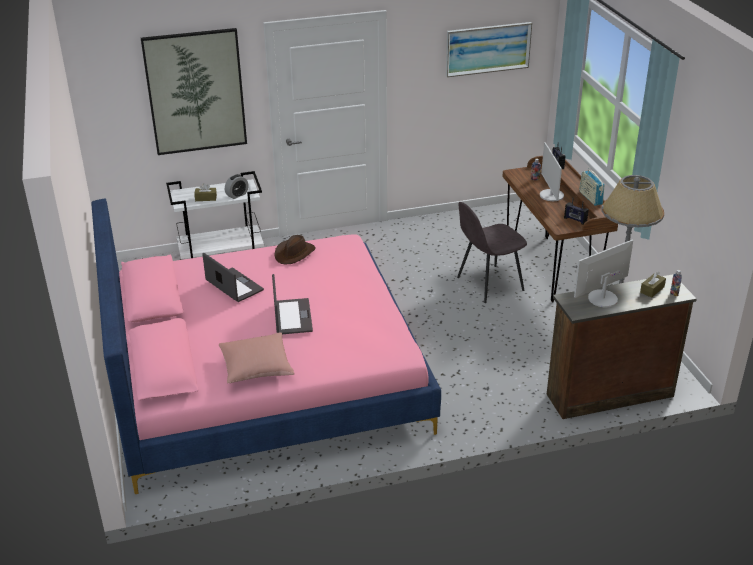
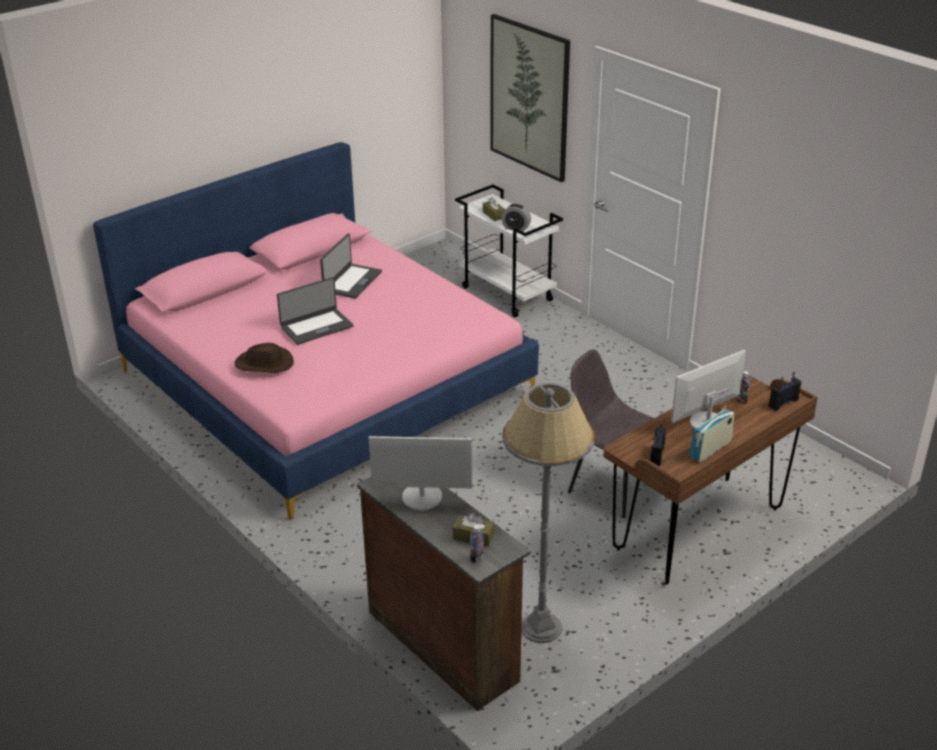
camera: 65 degrees right, 0 degrees up
(256, 367) = (224, 334): pink pillow -> none
(294, 253) = (438, 295): brown hat -> brown hat (264, 364)
(488, 49) = (837, 206): picture -> none
(602, 298) = (422, 497): monitor -> monitor turned 150 degrees clockwise

